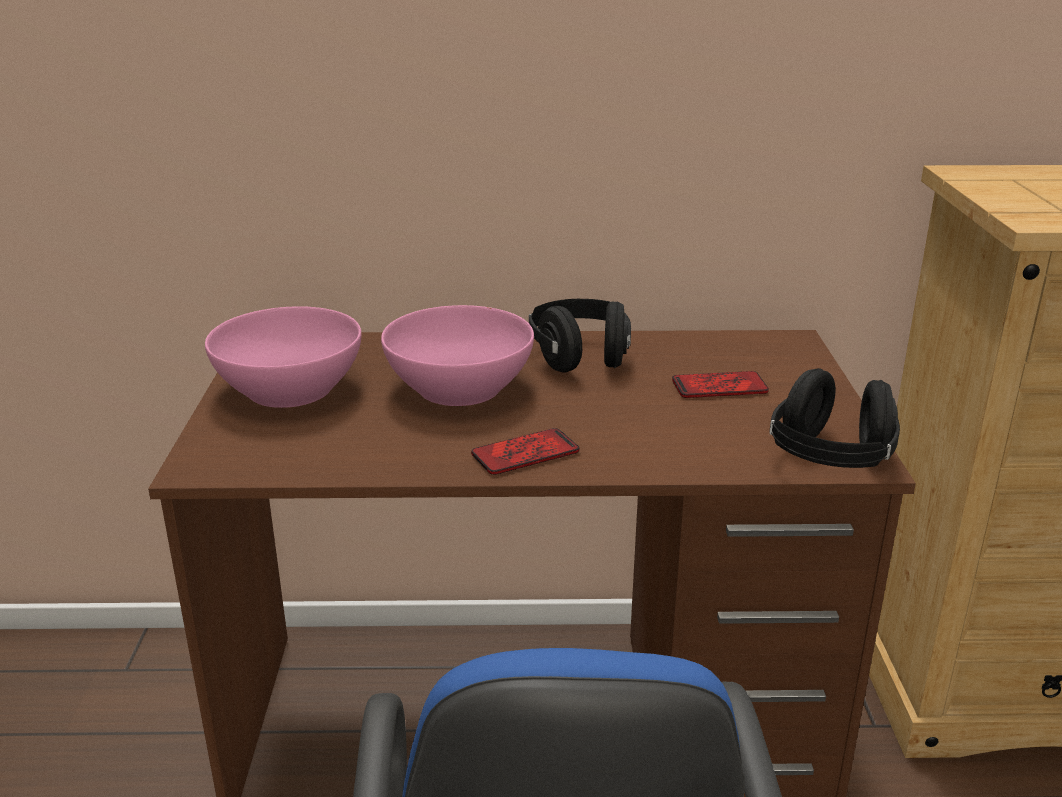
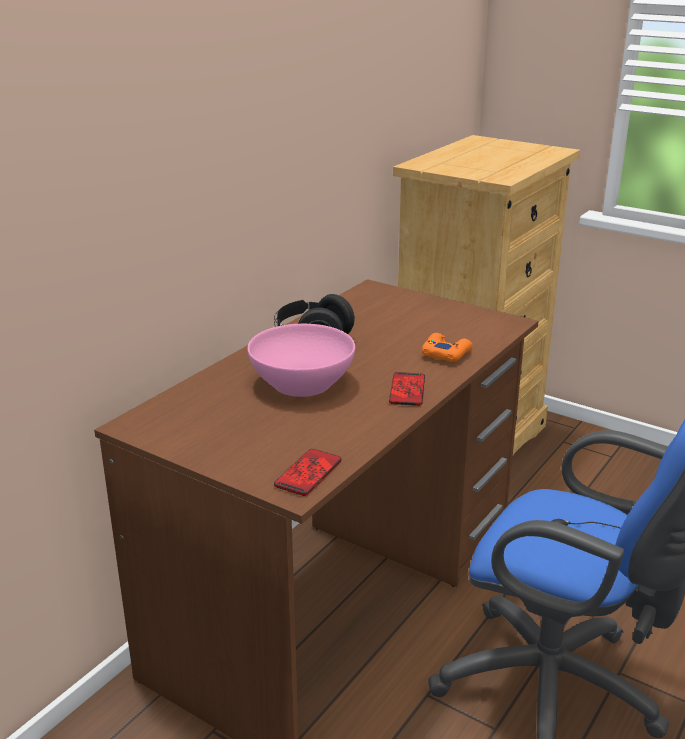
camera: 55 degrees left, 0 degrees up
(291, 389) = (224, 433): pink bowl -> none
(674, 446) = (446, 353): none -> orange game controller
(719, 387) = (398, 321): phone -> phone (308, 473)
(830, 459) = (500, 327): black headphones -> none

